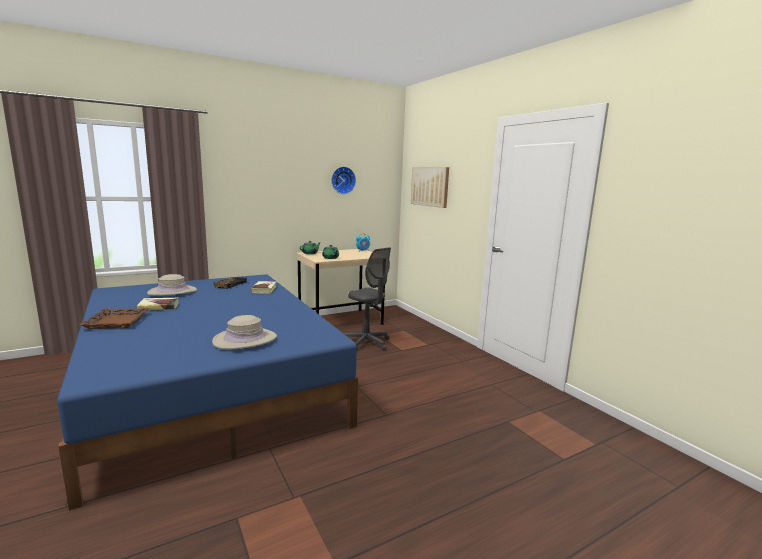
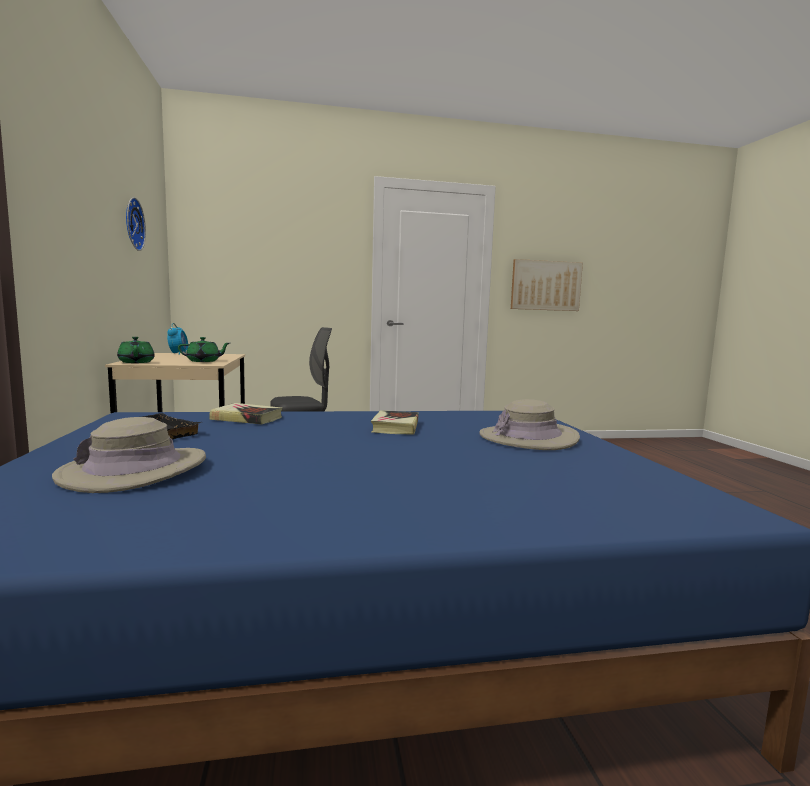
camera: 70 degrees left, 5 degrees down
(117, 322) = (380, 513): brown tray -> none
(158, 307) = (277, 480): book -> book (395, 427)
(430, 186) = (251, 251): picture -> picture (545, 285)

